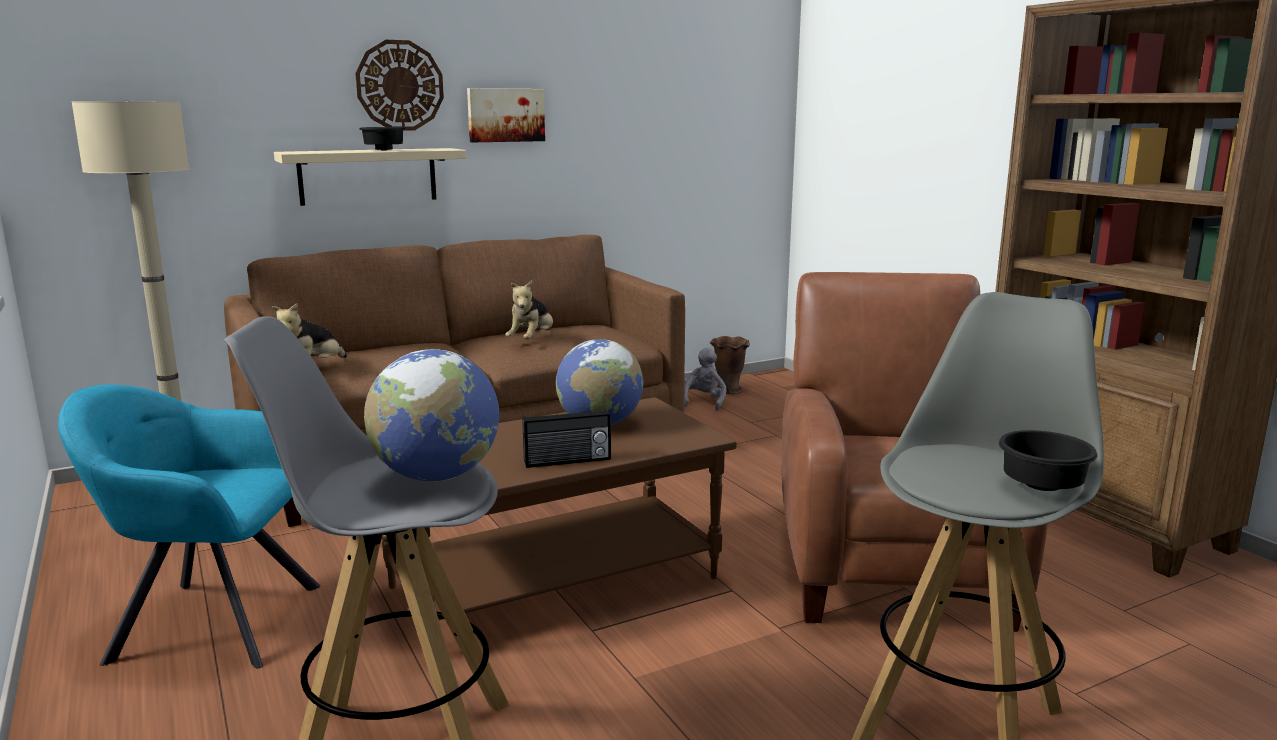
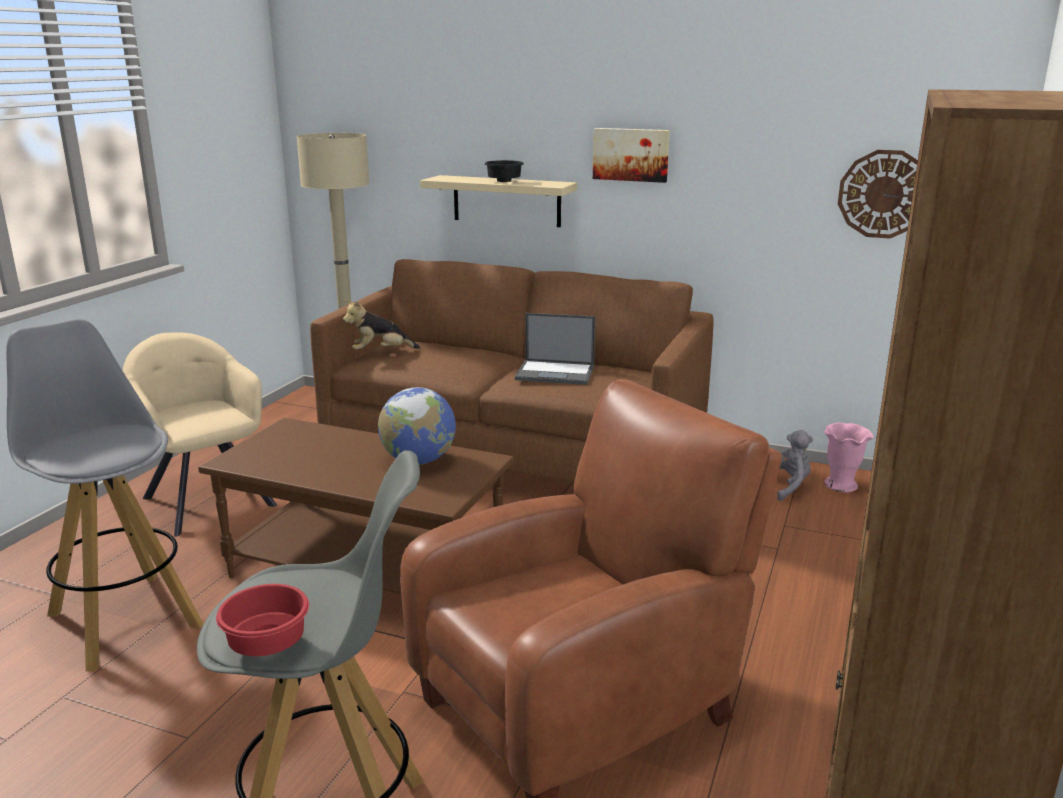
camera: 50 degrees right, 5 degrees up
(209, 622) = (207, 499): turquoise armchair -> beige armchair
(400, 85) = (537, 124): wall clock -> wall clock (884, 194)
(436, 476) = (107, 449): globe -> none
(532, 340) = (556, 373): plush toy -> laptop
(567, 461) = (329, 478): radio -> none
(728, 390) = (841, 485): brown vase -> pink vase
(1040, 487) = (264, 643): black bowl -> red bowl

